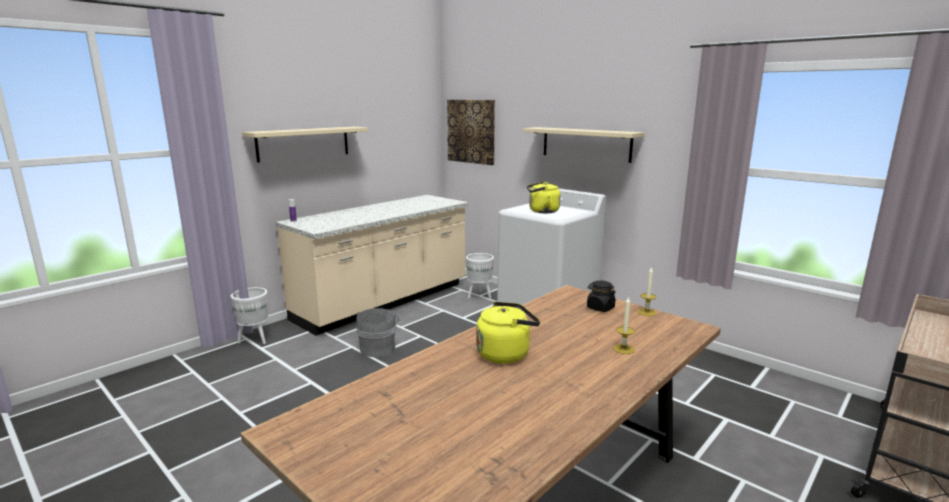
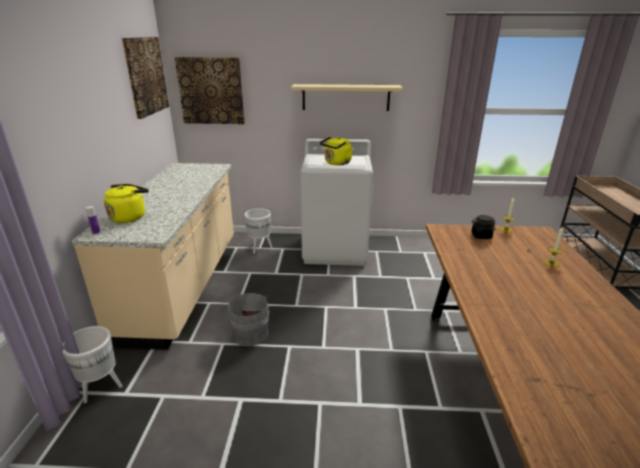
camera: 40 degrees left, 10 degrees up
(304, 143) = (73, 130): beige shelf -> none
(409, 113) = (146, 76): none -> picture
(505, 353) = (515, 299): yellow kettle -> yellow kettle (129, 217)

